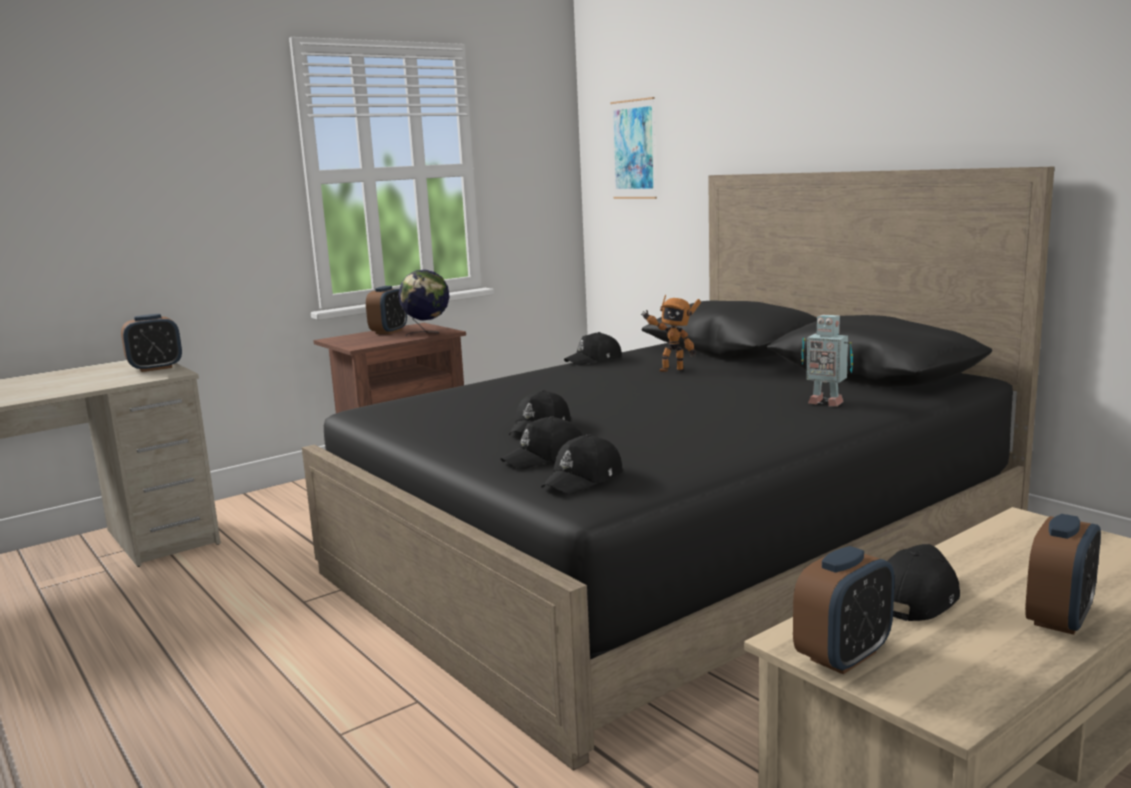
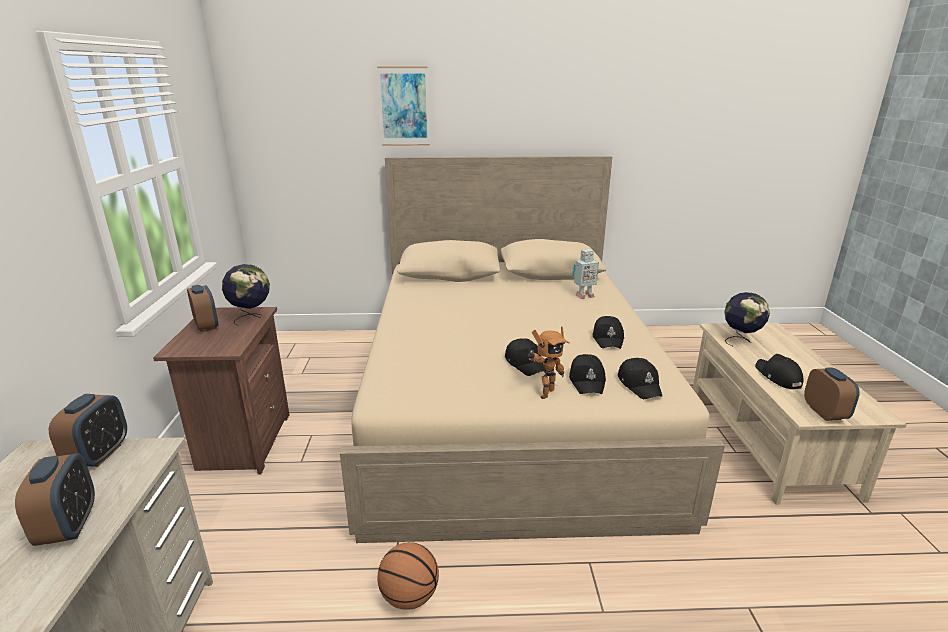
camera: 55 degrees left, 10 degrees up
(271, 622) = (409, 596): none -> basketball
(594, 360) = (399, 303): black cap -> black cap (608, 339)
(634, 149) = (294, 136): picture -> picture (404, 107)
(671, 370) = (462, 297): toy robot -> toy robot (544, 393)
(674, 553) = (508, 404): black bed -> beige bed
(1014, 546) = (740, 341): none -> globe
(1059, 618) = (810, 364): alarm clock -> alarm clock (69, 526)

